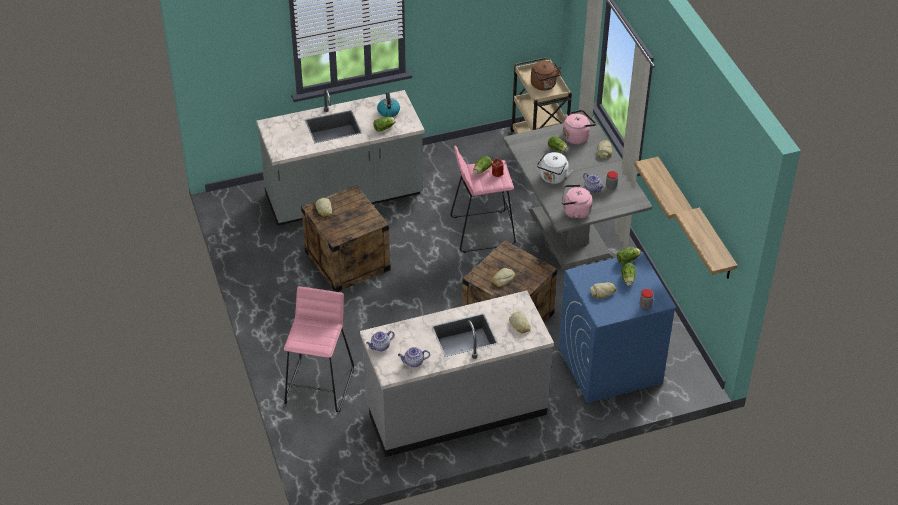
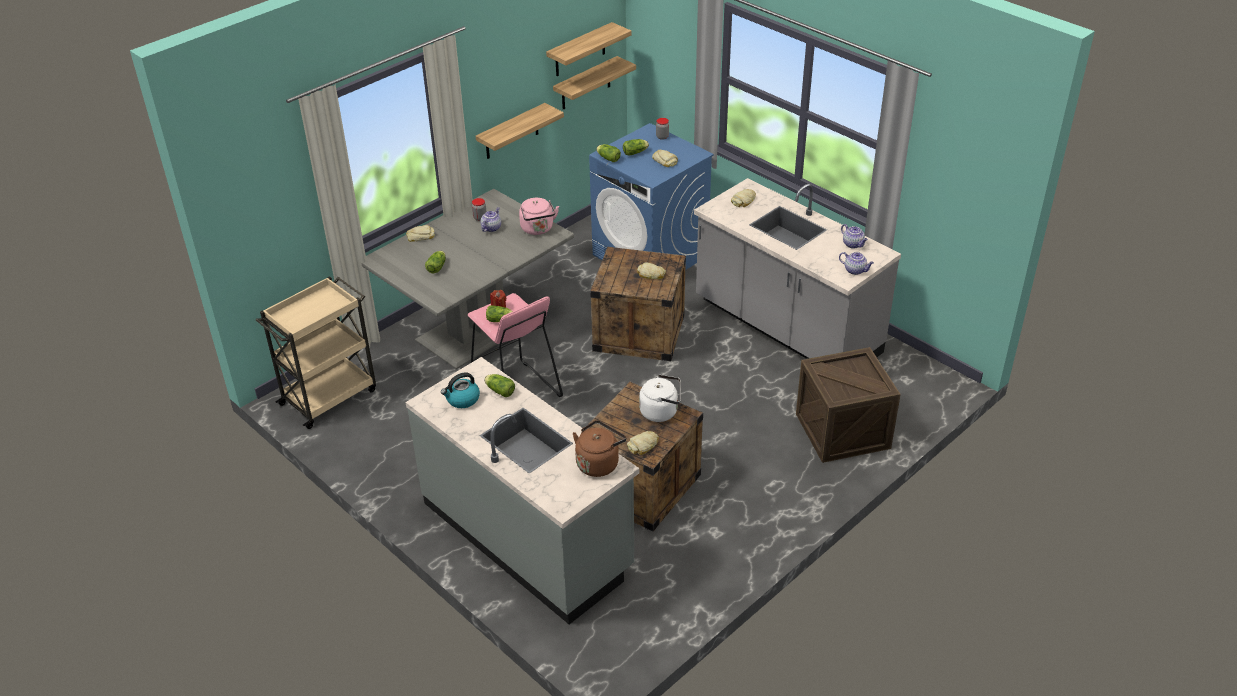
camera: 115 degrees left, 5 degrees down
(320, 385) = (842, 431): pink stool -> crate
(544, 85) = (316, 307): brown kettle -> brown kettle (599, 463)
(553, 178) = (491, 257): white kettle -> white kettle (661, 411)
(577, 136) = (405, 260): pink kettle -> none
(718, 214) = (580, 50): none -> shelf

